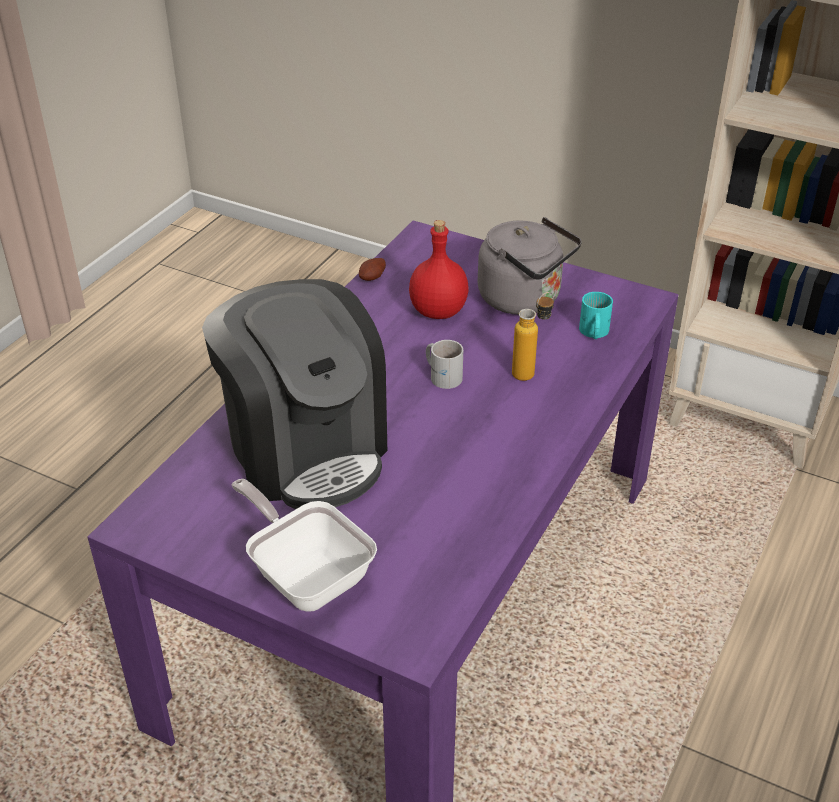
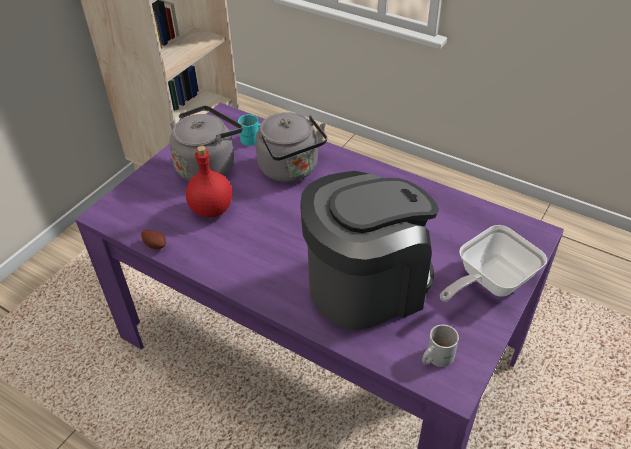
camera: 85 degrees left, 5 degrees up
(443, 375) = (289, 210): white mug -> white mug (435, 357)
(530, 371) = (291, 170): bottle -> grey kettle

